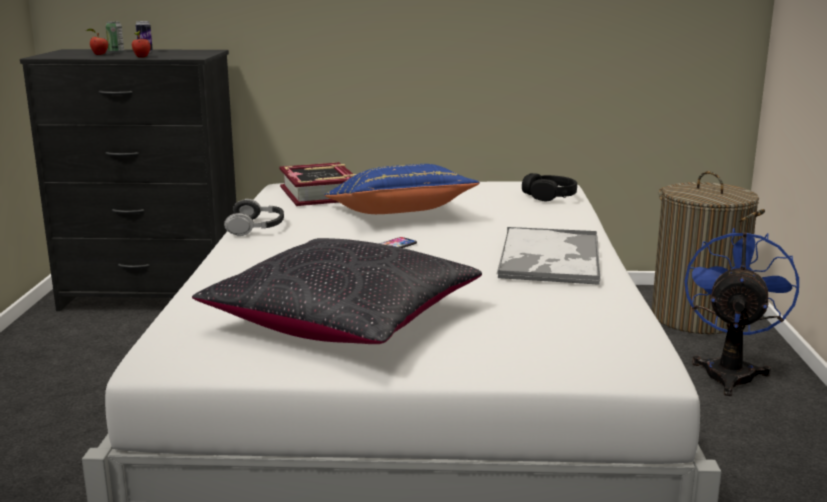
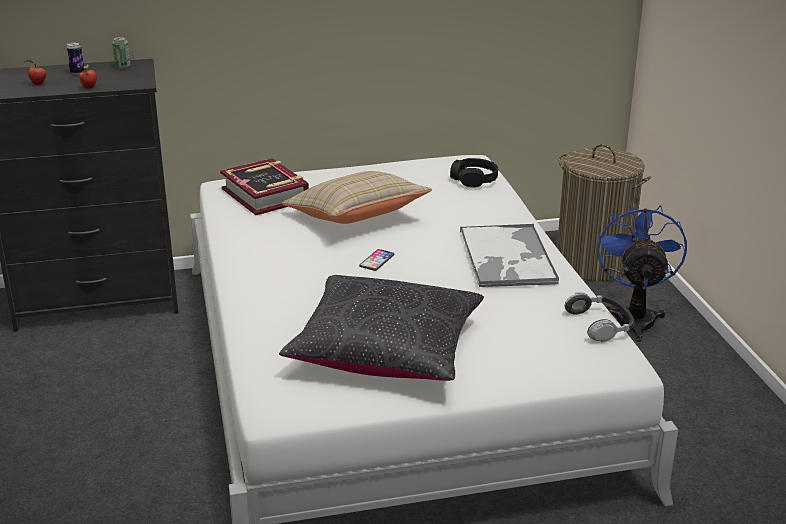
camera: 15 degrees left, 10 degrees up
(116, 52) = (46, 74): can -> can (123, 66)
(256, 227) = (239, 248): headphones -> headphones (600, 324)
(399, 215) = (356, 218): blue pillow -> beige pillow

